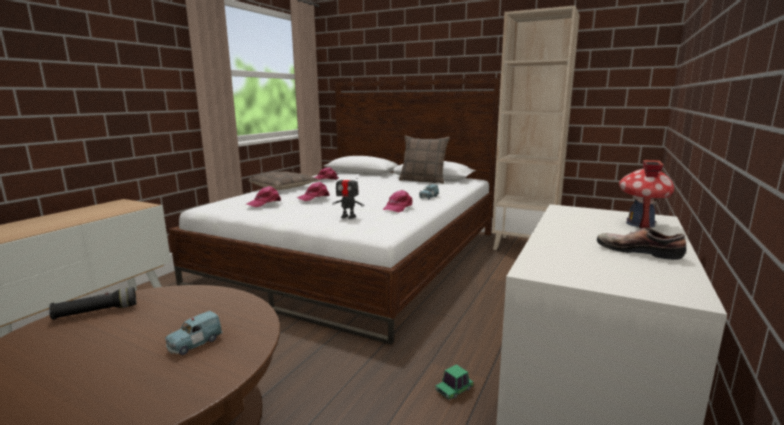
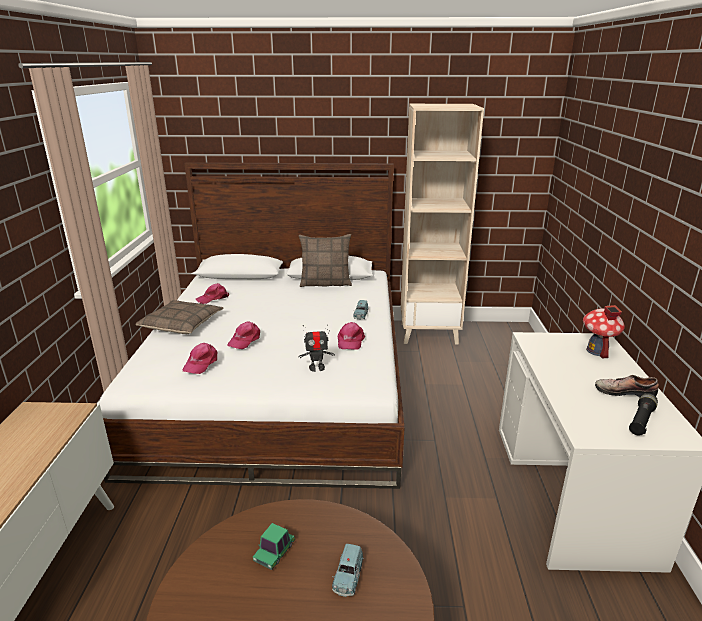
camera: 25 degrees left, 10 degrees up
(96, 312) = (202, 577): black flashlight -> black flashlight (641, 420)
(454, 390) = (481, 518): toy car -> toy car (274, 552)

